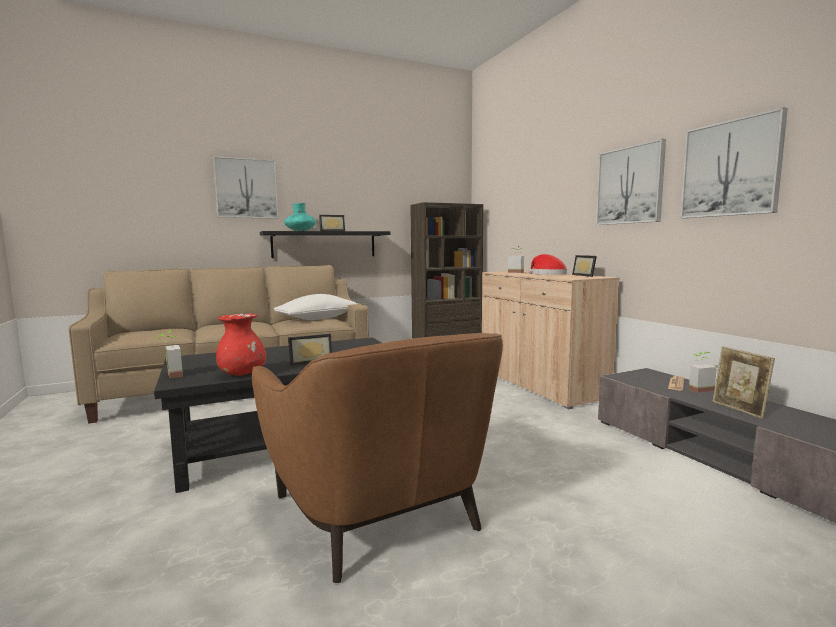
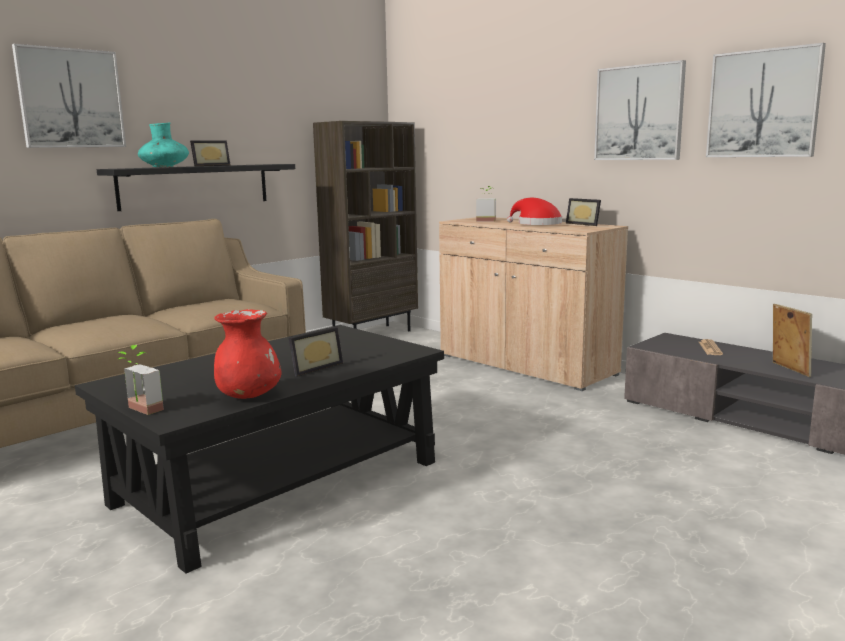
camera: 20 degrees left, 5 degrees up
(318, 319) = (222, 303): white pillow -> none
(378, 512) = (475, 541): brown armchair -> none
(697, 389) = (734, 351): potted plant -> none
(739, 410) = (788, 369): picture frame -> picture frame turned 150 degrees counterclockwise

